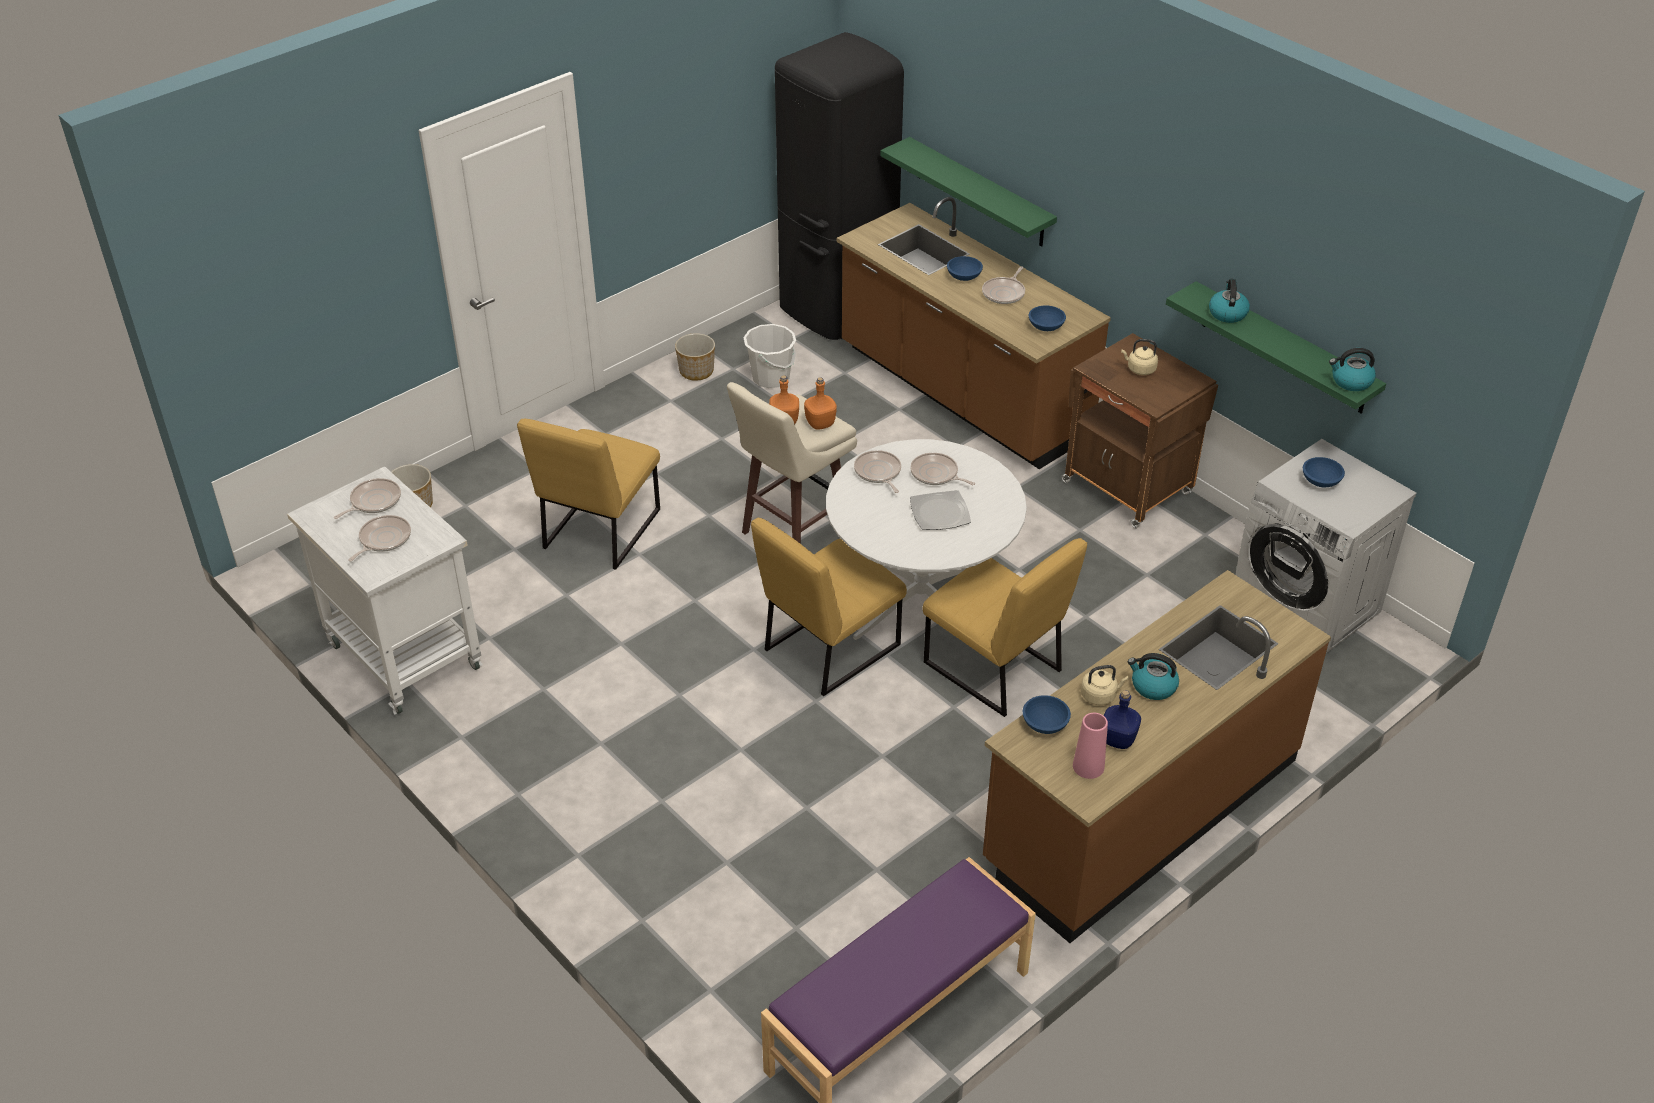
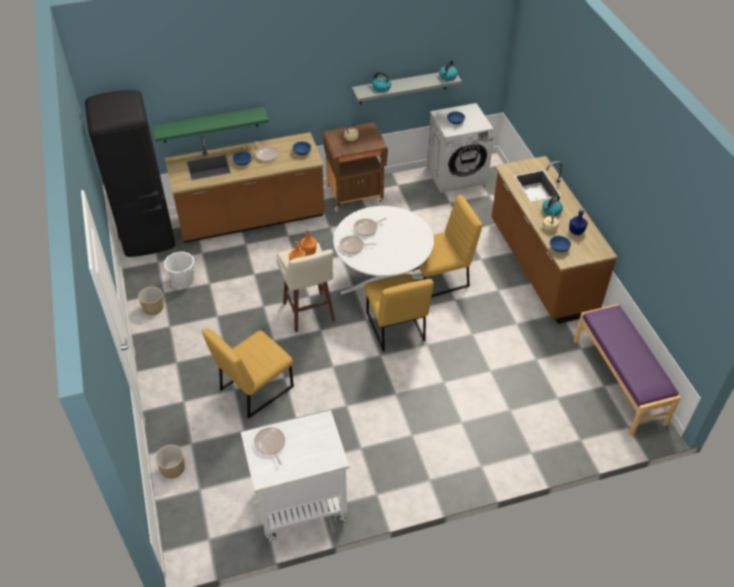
camera: 65 degrees left, 5 degrees up
(383, 539) = (307, 447): frying pan -> none
(599, 530) = (254, 389): yellow chair -> yellow chair turned 90 degrees clockwise
(940, 512) = (394, 237): plate -> none
(1088, 766) = (587, 245): pink vase -> none
(1283, 349) = (403, 87): green shelf -> grey shelf

